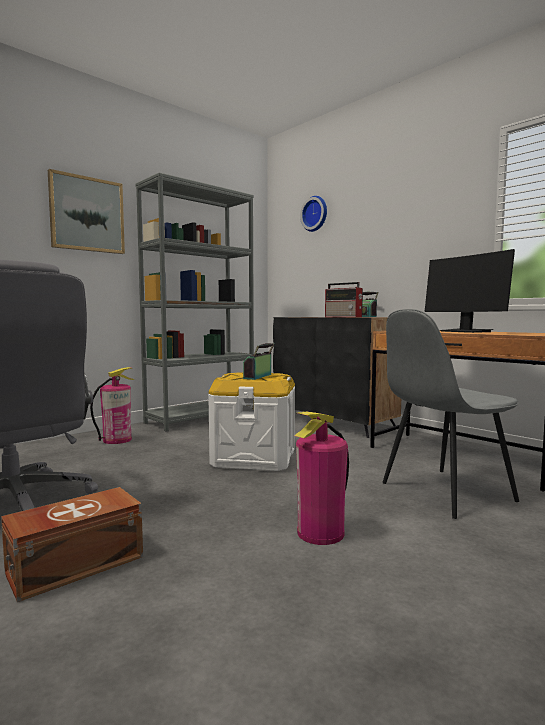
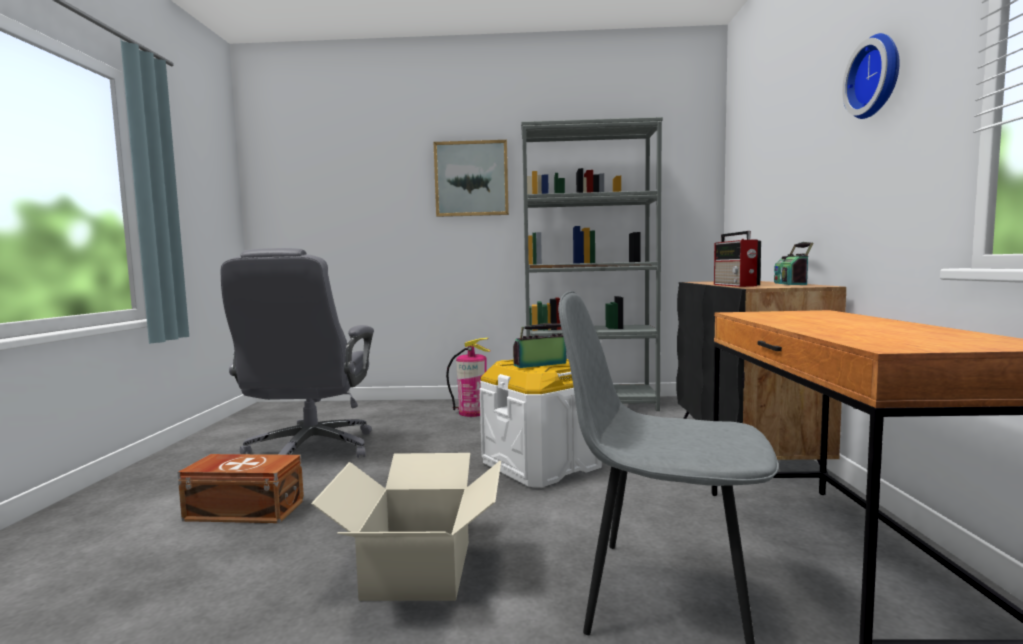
camera: 45 degrees right, 0 degrees up
(315, 214) = (763, 124): wall clock -> wall clock (877, 77)
(320, 533) = (417, 569): fire extinguisher -> cardboard box
(465, 331) = (853, 323): monitor -> none

